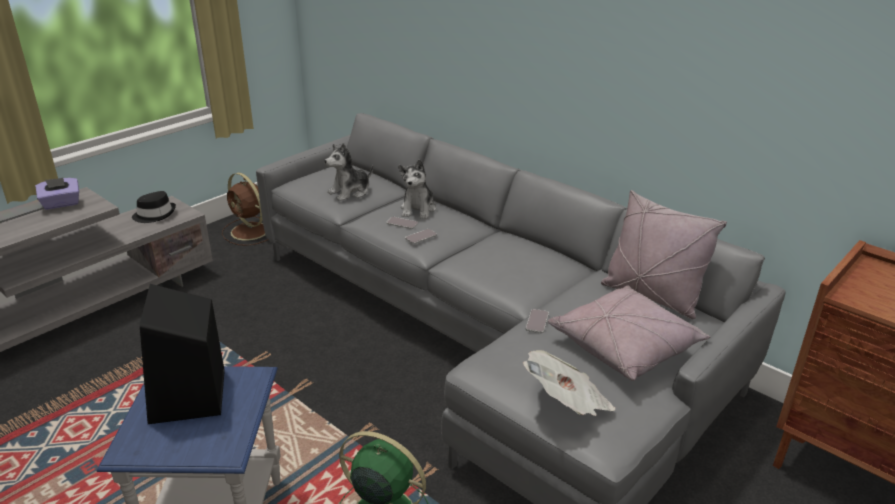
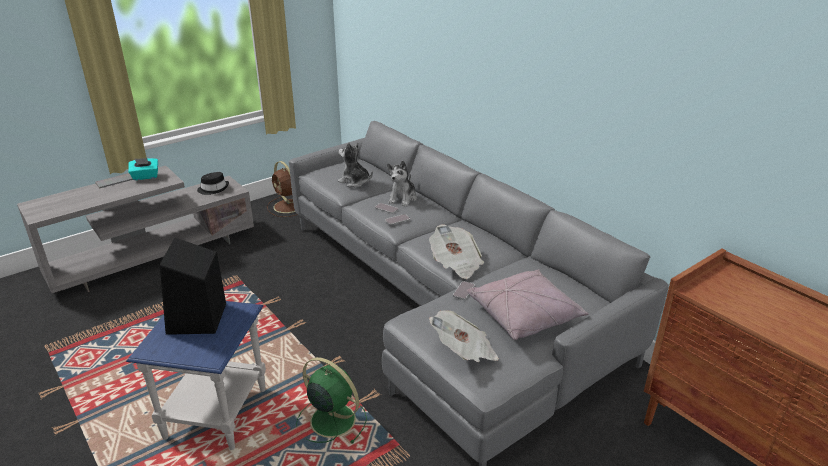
camera: 10 degrees right, 0 degrees up
(61, 204) = (145, 177): purple tissue box -> turquoise tissue box
(350, 192) = (355, 182): plush toy -> plush toy turned 60 degrees clockwise
(513, 287) = (456, 264): none -> newspaper
(651, 296) = (561, 280): purple pillow -> none

